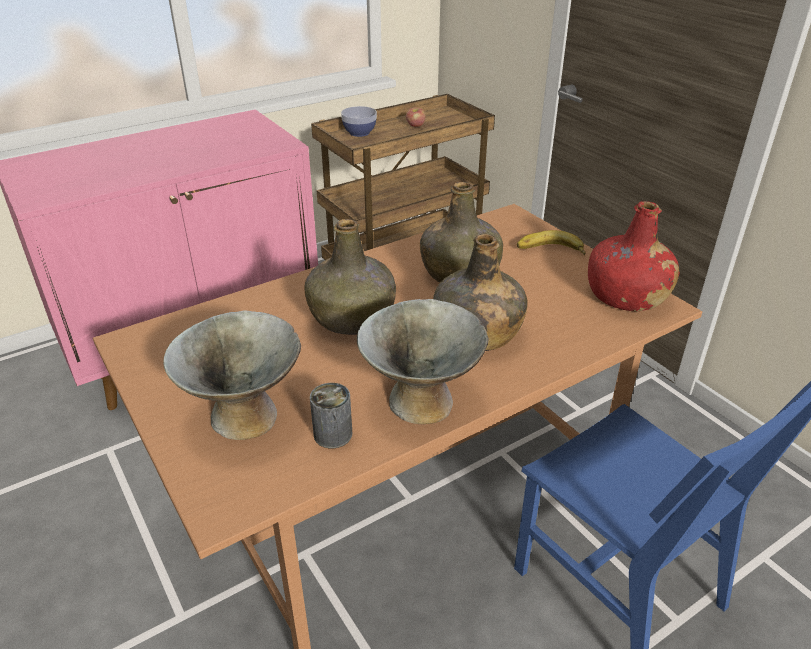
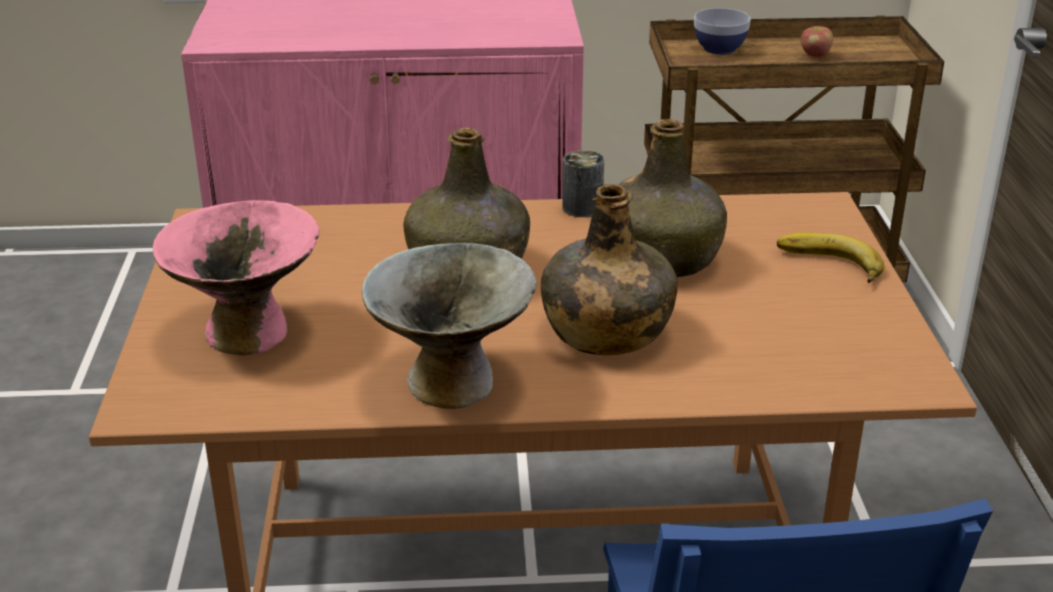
camera: 30 degrees right, 5 degrees down
(245, 416) = (248, 332): grey bowl -> pink bowl
(333, 434) = (320, 380): can -> can (582, 208)
(626, 296) = (876, 352): red bottle -> none

